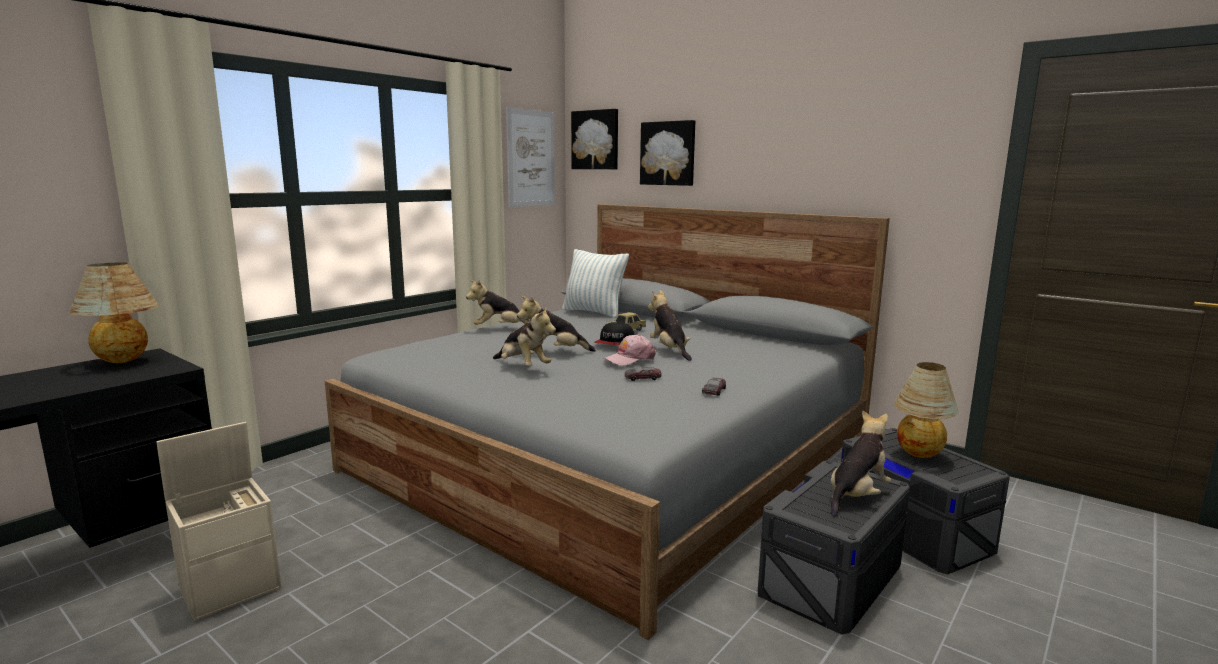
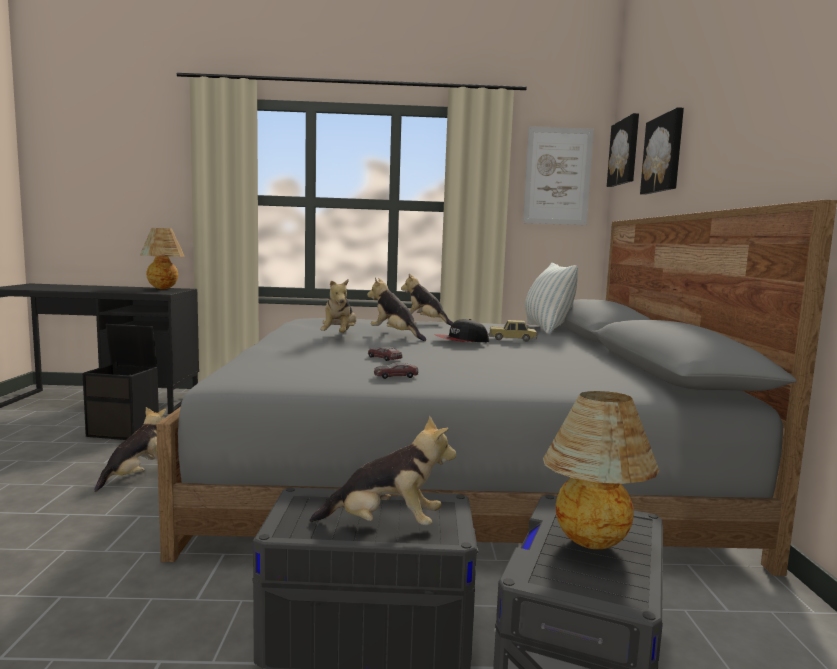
camera: 50 degrees right, 5 degrees down
(232, 586) = (125, 431): beige storage box -> black storage box
(630, 359) = (428, 349): pink cap -> none
(669, 350) = (489, 354): plush toy -> plush toy (136, 476)

